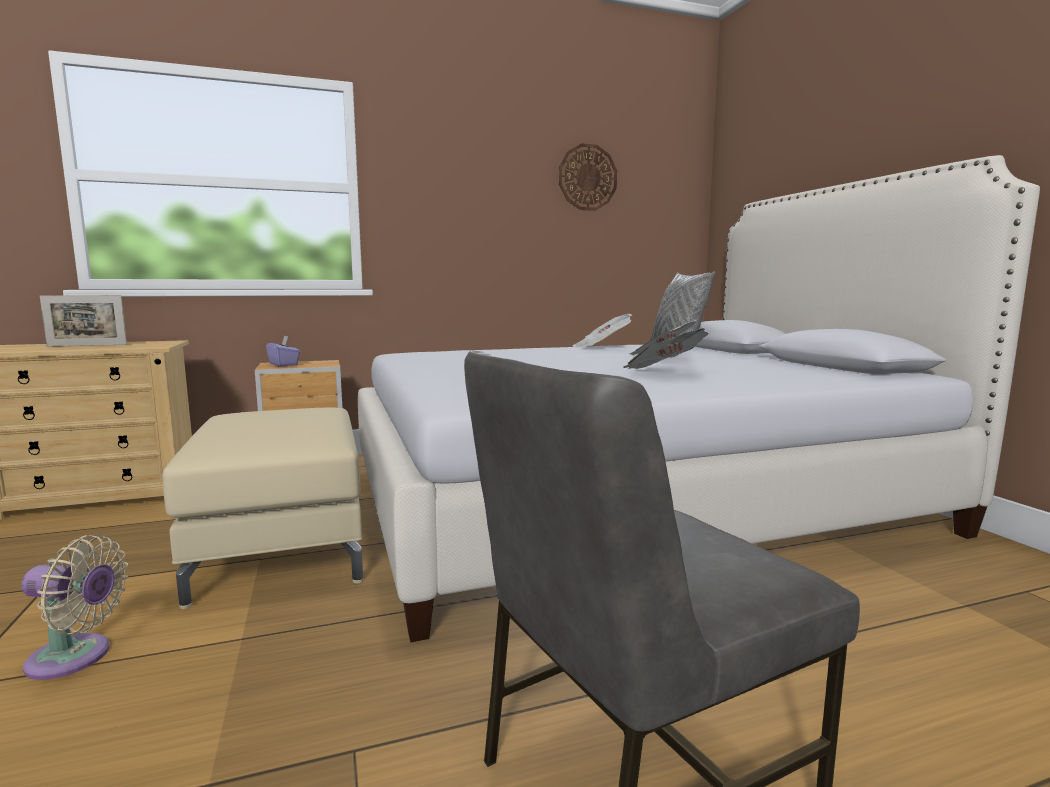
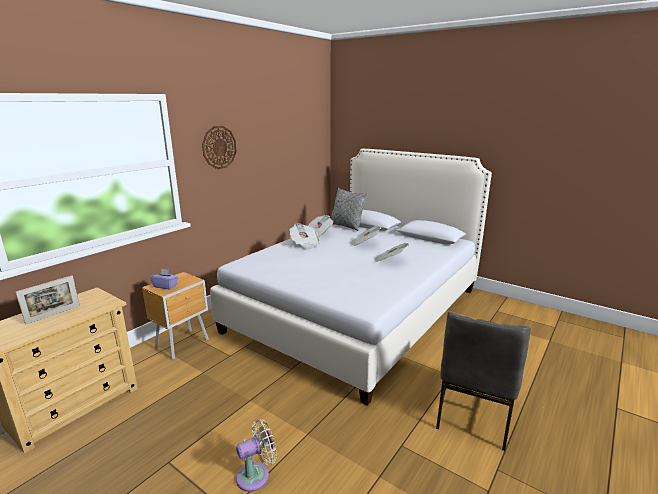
camera: 35 degrees left, 10 degrees up
(284, 546) = (249, 389): beige ottoman -> none
(551, 350) = (305, 244): none -> newspaper
(587, 177) = (282, 134): wall clock -> wall clock (219, 147)

